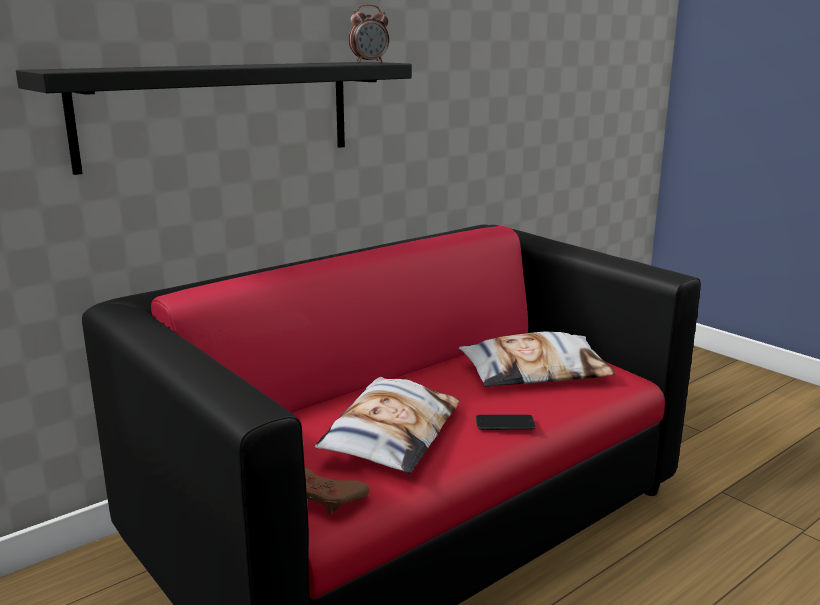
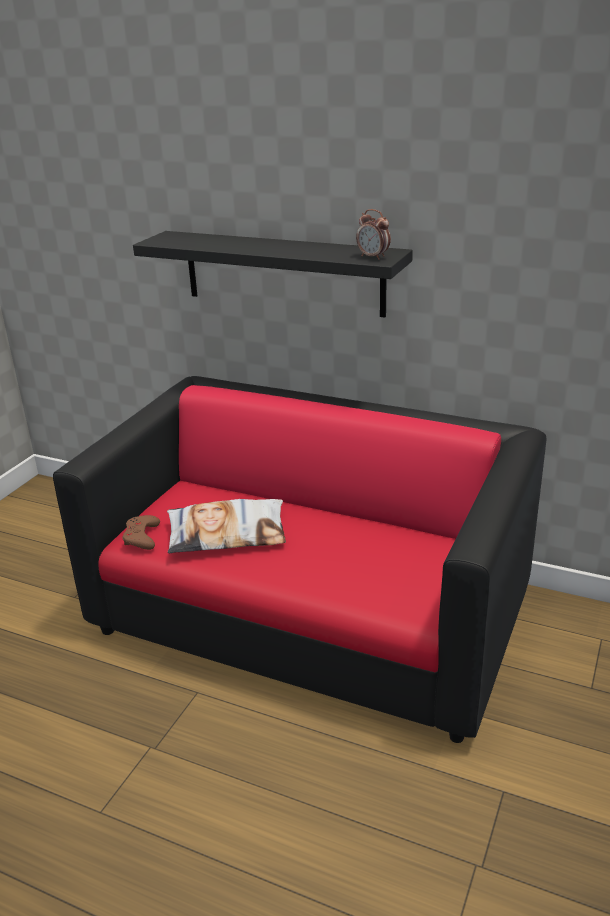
camera: 65 degrees right, 10 degrees up
(505, 423) = (276, 573): phone -> none
(535, 371) = (384, 565): pillow -> none

